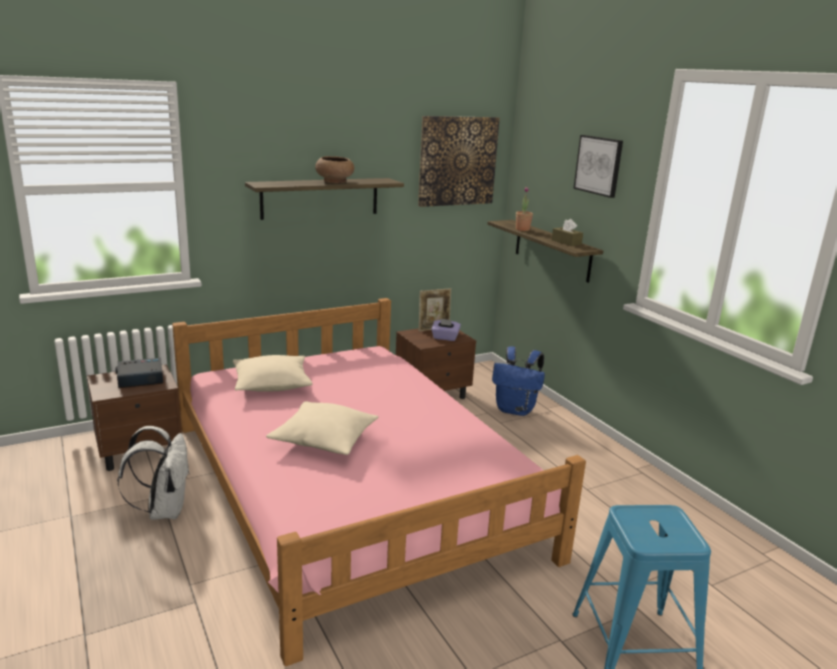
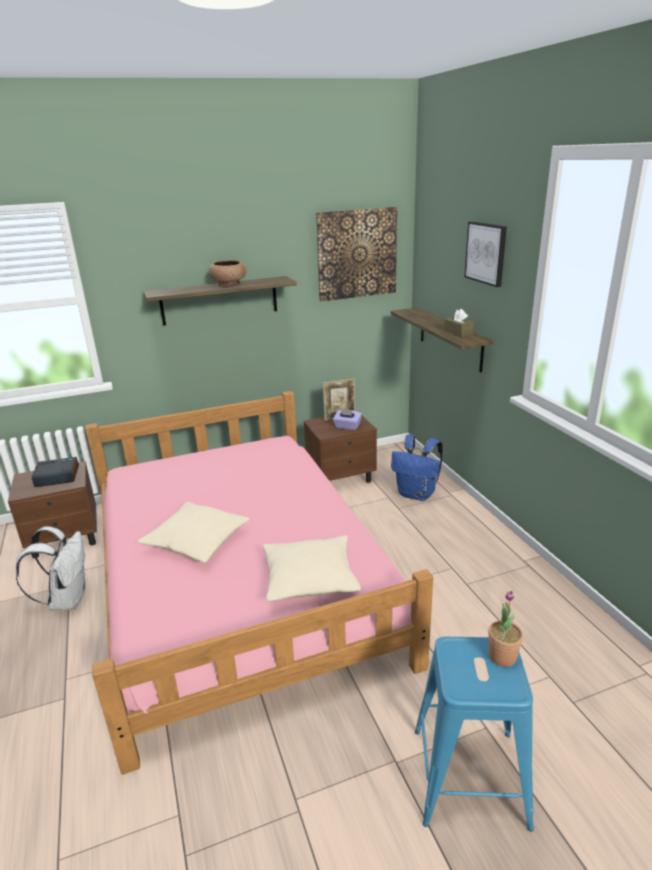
camera: 10 degrees right, 5 degrees up
(272, 384) = (172, 480): beige pillow -> beige pillow (310, 579)
(522, 229) = (420, 319): potted plant -> potted plant (502, 656)

